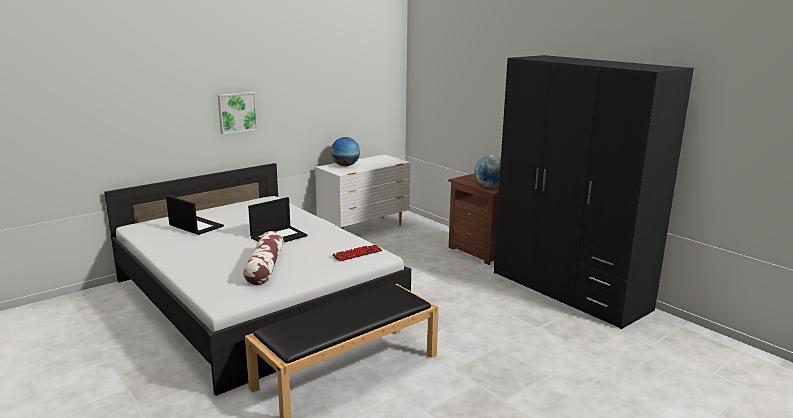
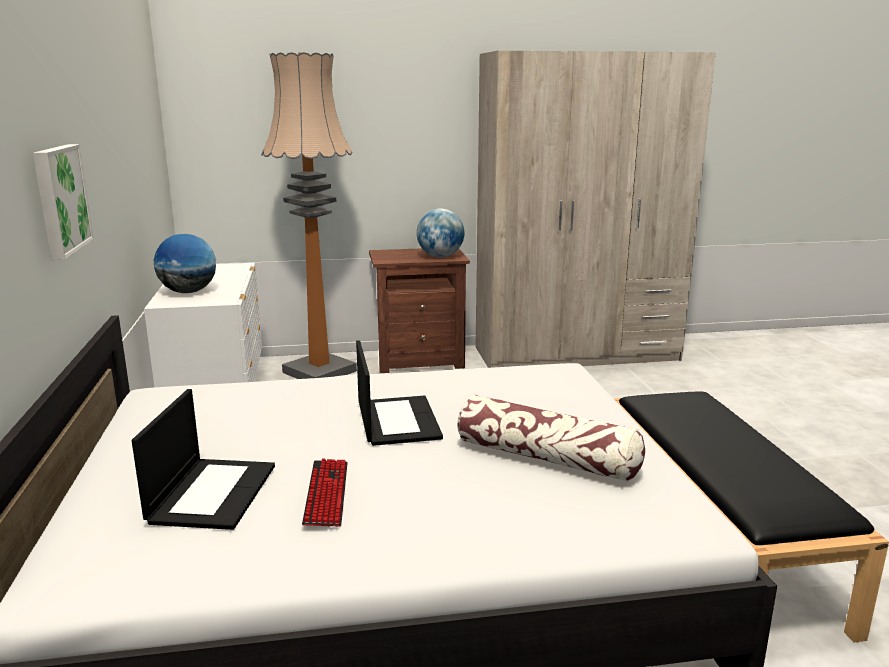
camera: 60 degrees left, 0 degrees up
(195, 226) = (212, 492): laptop -> laptop turned 120 degrees clockwise
(357, 254) = (547, 381): keyboard -> keyboard (326, 493)
(429, 235) = (319, 371): none -> floor lamp
(569, 291) = (576, 354): black wardrobe -> beige wardrobe

